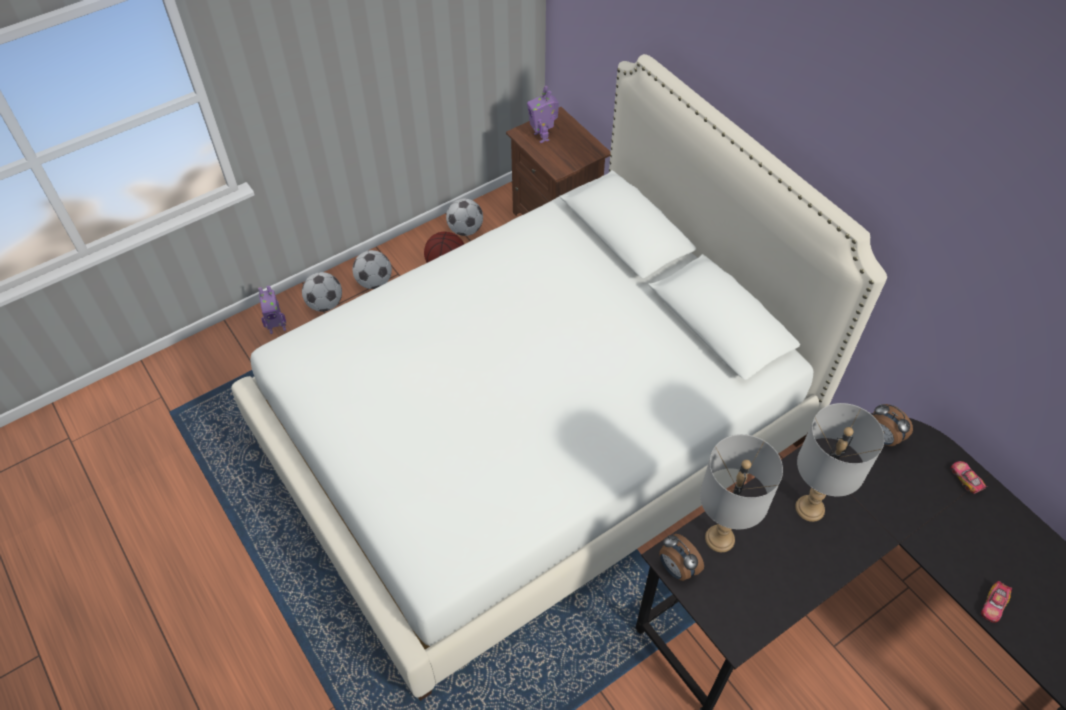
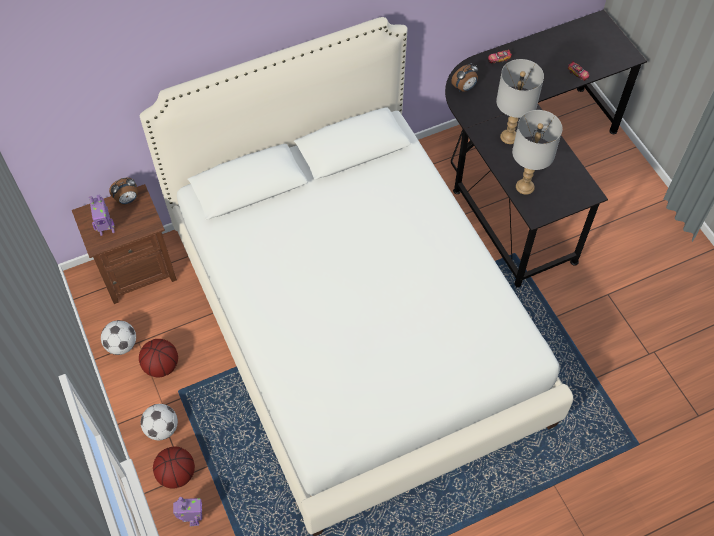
camera: 80 degrees left, 5 degrees up
(325, 304) = (176, 474): football -> basketball
(676, 568) = (543, 213): alarm clock -> alarm clock (127, 200)

